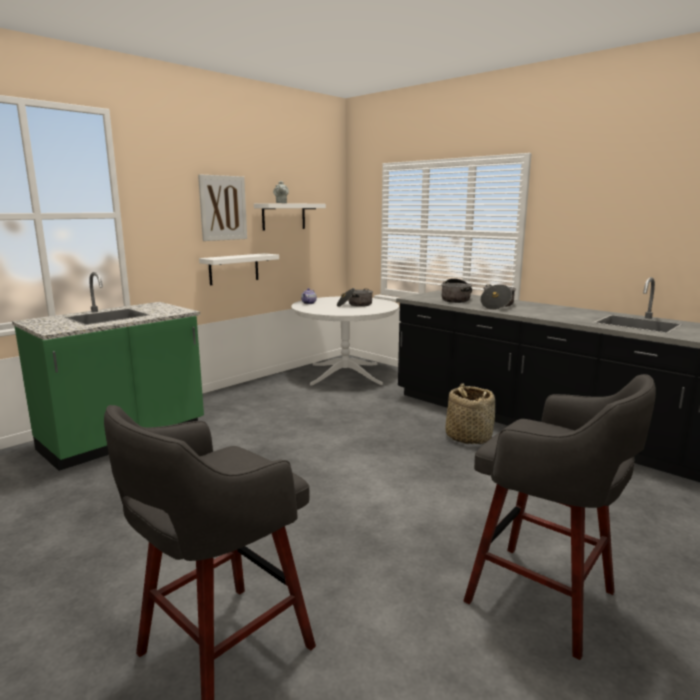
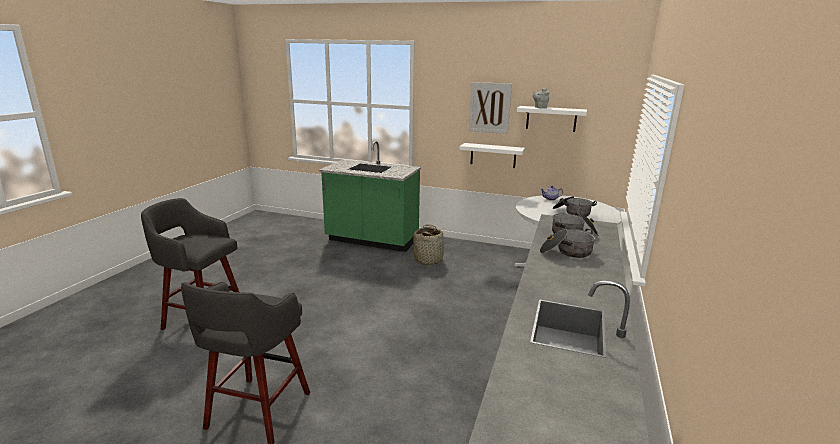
camera: 65 degrees right, 5 degrees up
(468, 437) = (483, 353): basket -> basket (428, 260)

